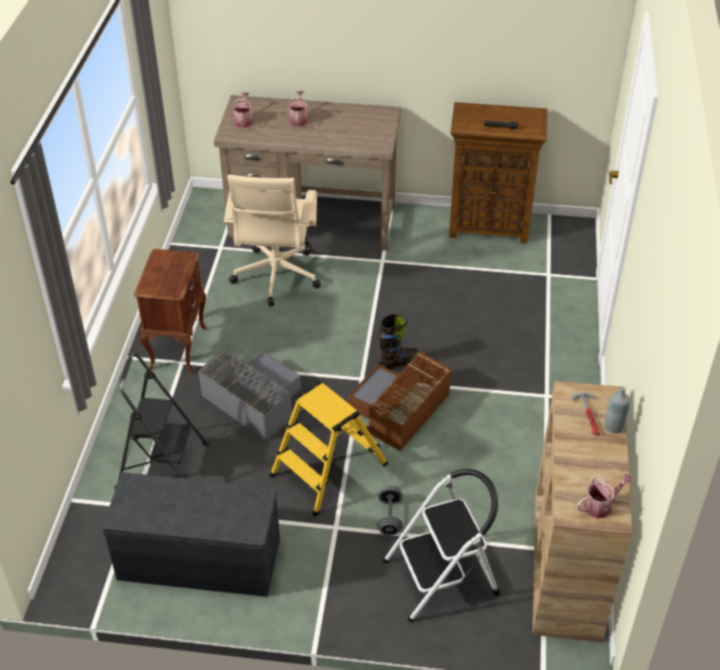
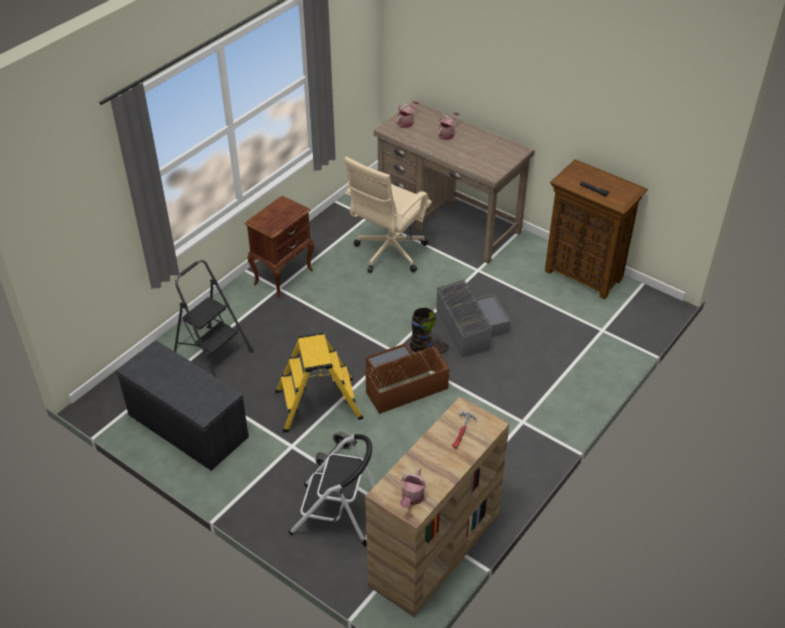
camera: 30 degrees right, 0 degrees up
(253, 400) = (305, 334): grey storage box -> grey storage box (470, 326)
(601, 505) = (412, 498): watering can -> watering can turned 105 degrees clockwise
(613, 427) = (473, 448): grey bottle -> none

